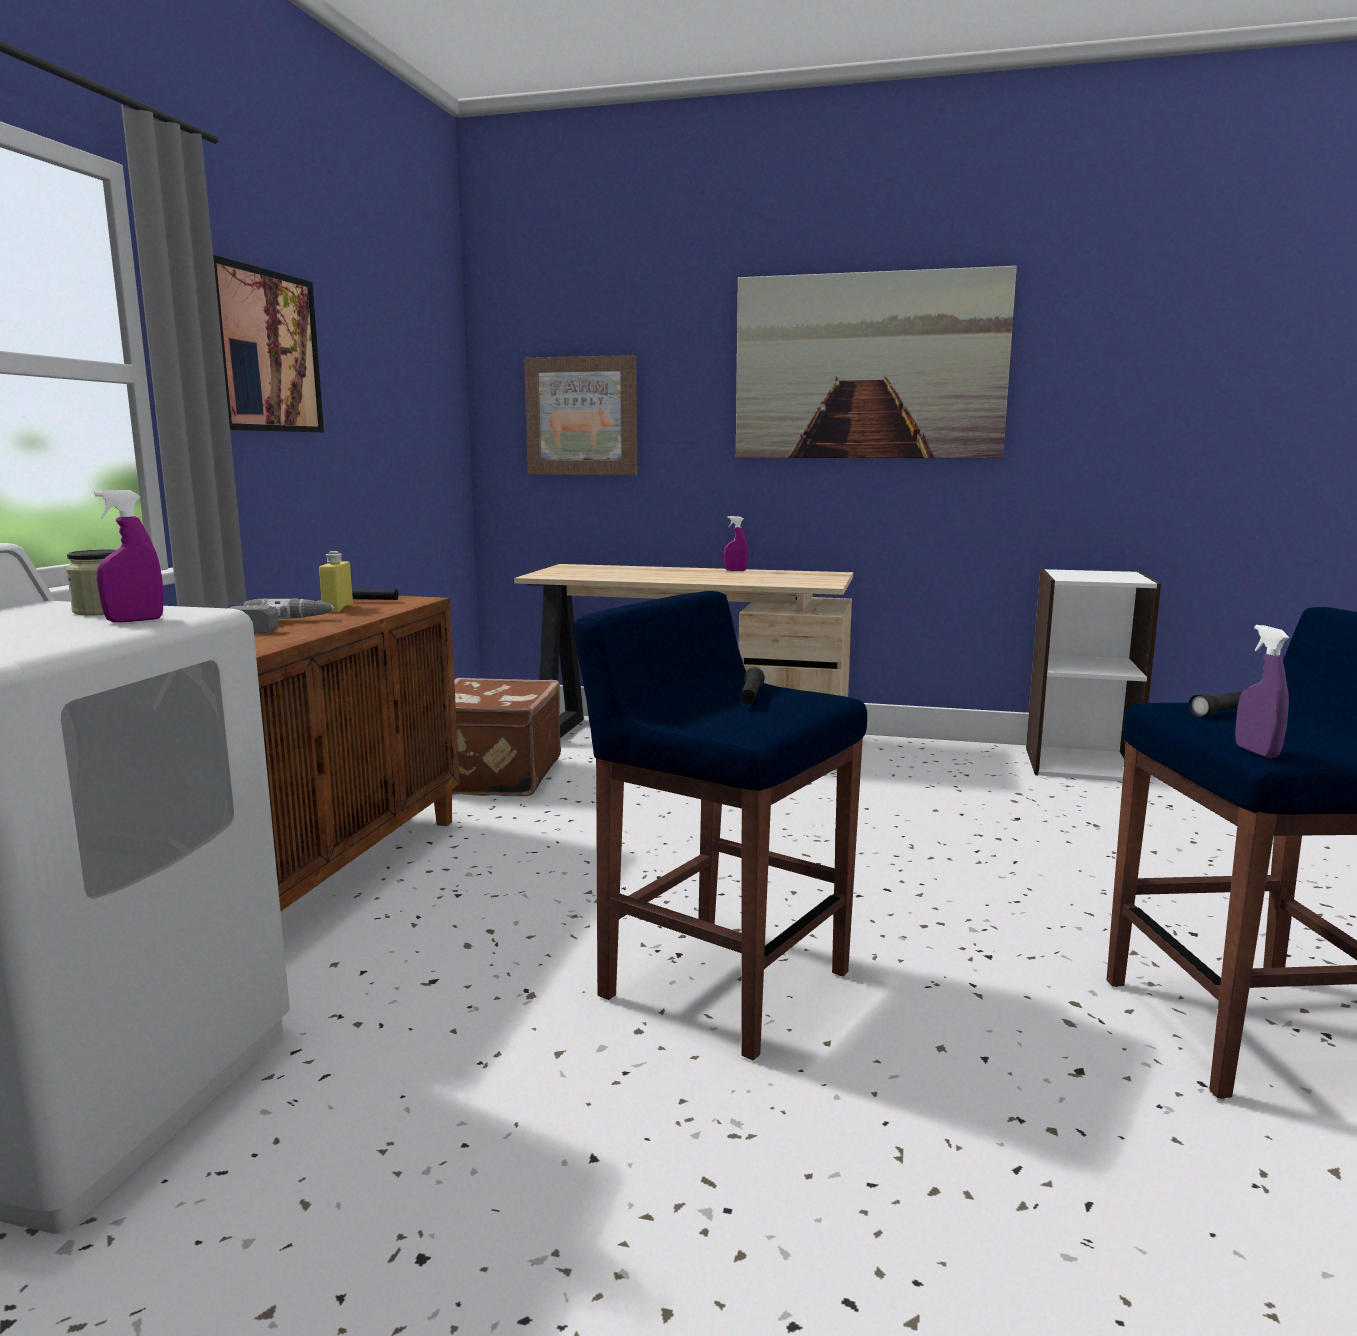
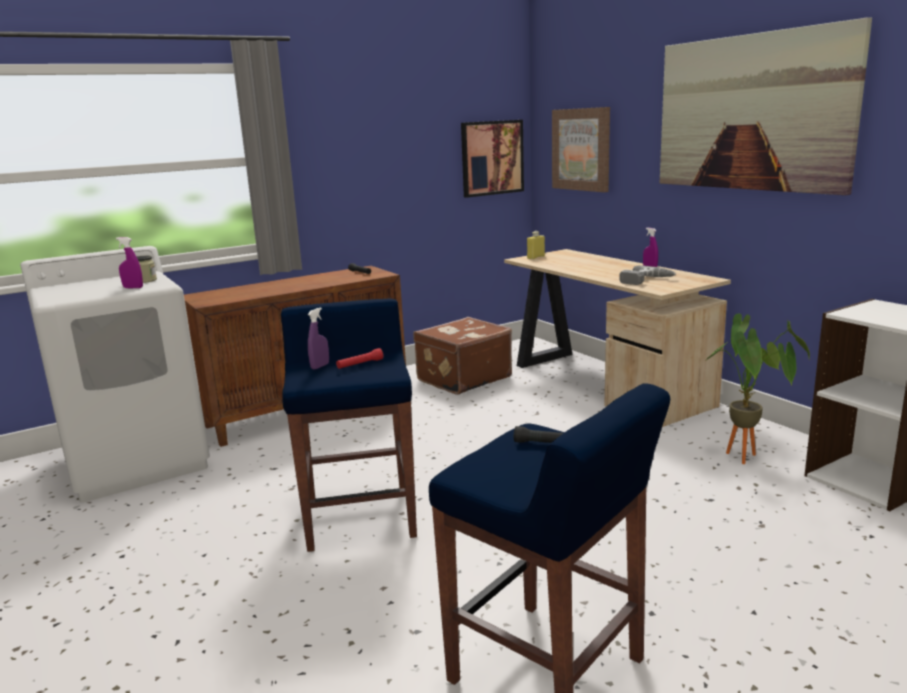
camera: 45 degrees right, 5 degrees up
(262, 351) = (336, 136): picture -> picture (492, 158)
(280, 625) = (287, 284): power drill -> power drill (646, 281)
(338, 608) = (336, 276): yellow bottle -> yellow bottle (536, 257)
(751, 696) = (360, 364): black flashlight -> red flashlight
(969, 775) = (748, 460): none -> potted plant
(1256, 752) = (454, 469): purple spray bottle -> purple spray bottle (320, 366)

